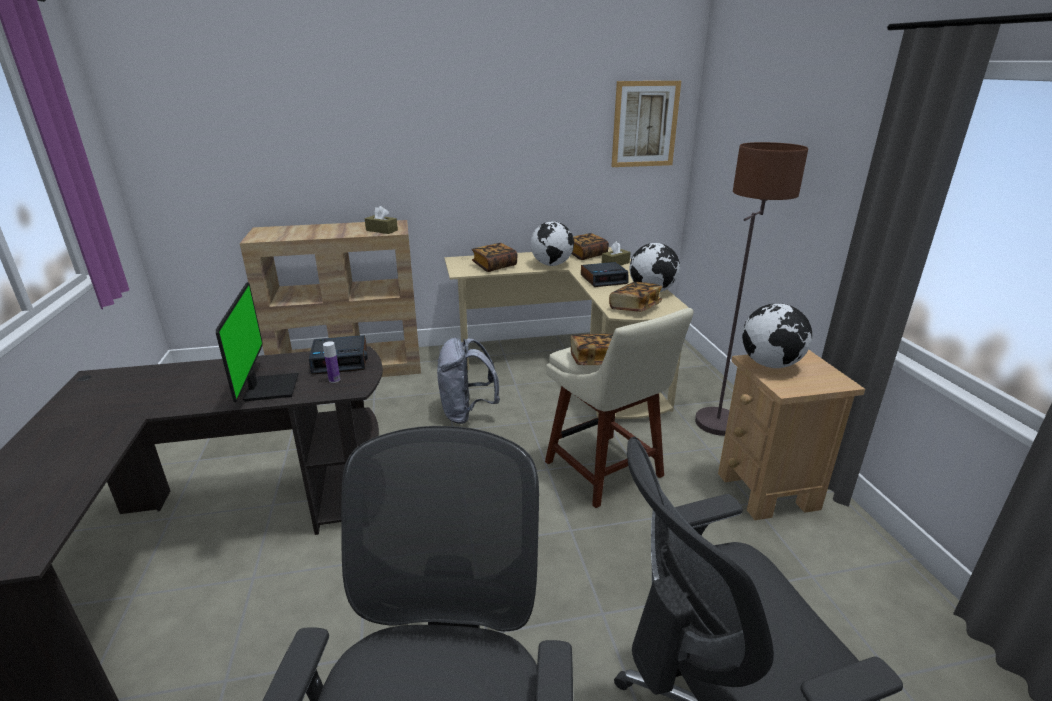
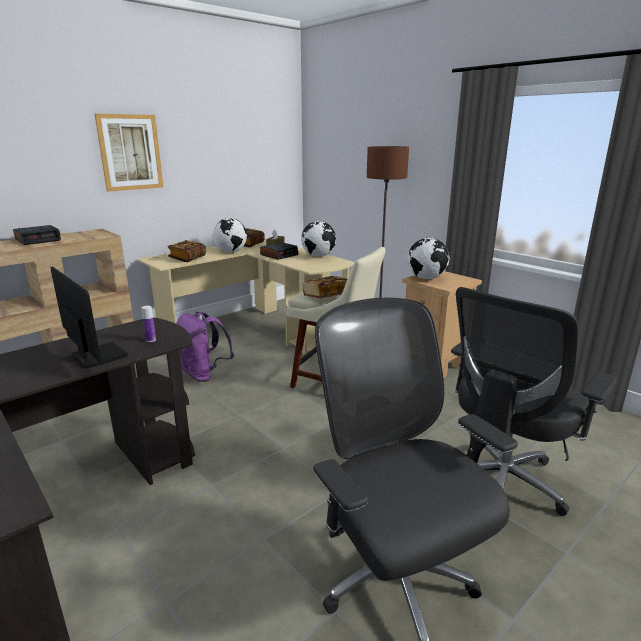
camera: 30 degrees left, 5 degrees down
(341, 361) = (139, 329): alarm clock -> alarm clock (38, 240)
(381, 230) = (91, 236): brown tissue box -> none
(466, 413) = (204, 374): grey backpack -> purple backpack
(635, 307) = (318, 265): book -> none
(645, 124) = (271, 146): picture -> picture (130, 152)

